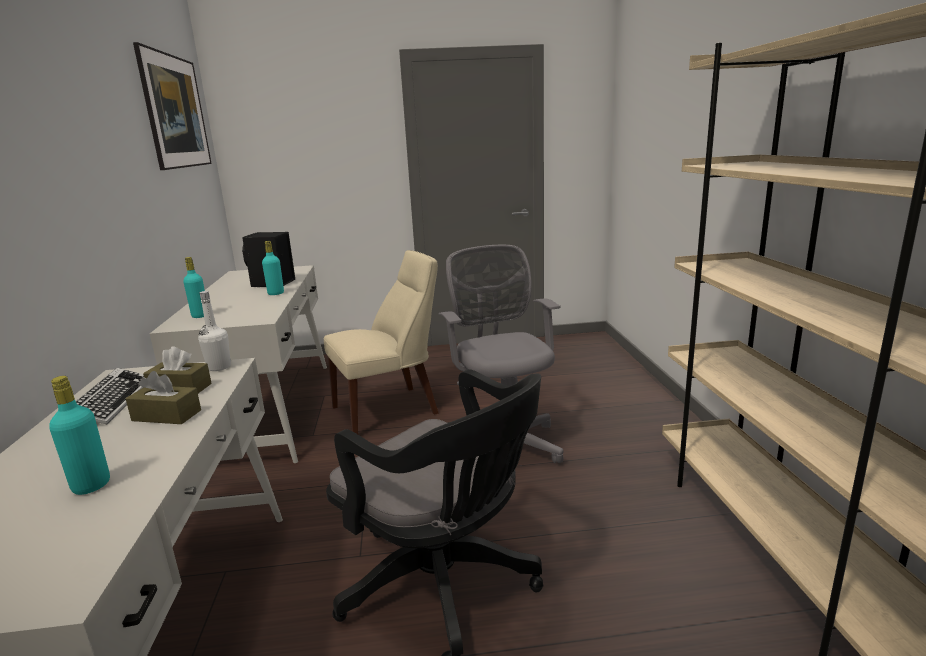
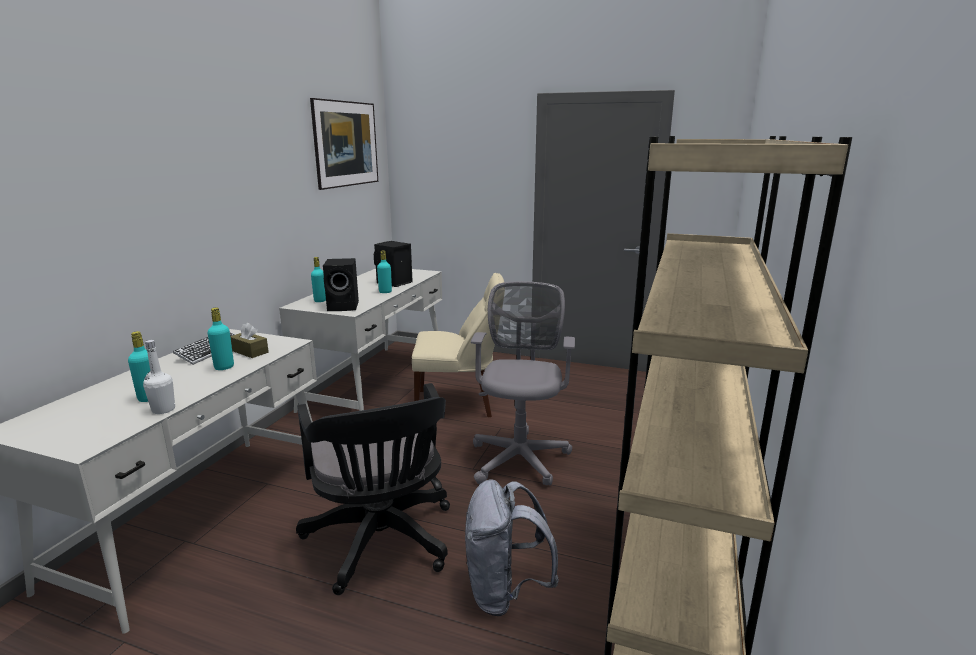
camera: 25 degrees right, 0 degrees up
(166, 415) = (224, 367): brown tissue box -> turquoise bottle
(219, 367) = (285, 342): white bottle -> white bottle (163, 409)
(244, 316) = (344, 306): none -> black speaker
(624, 583) = (505, 592): none -> grey backpack

